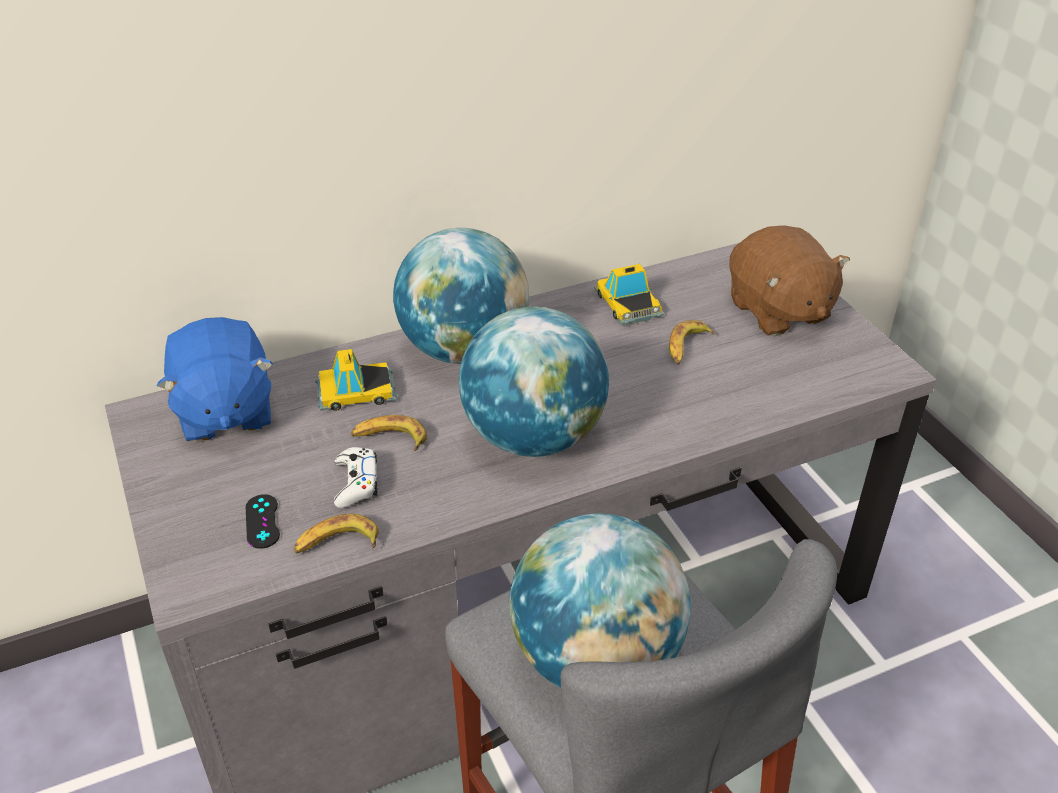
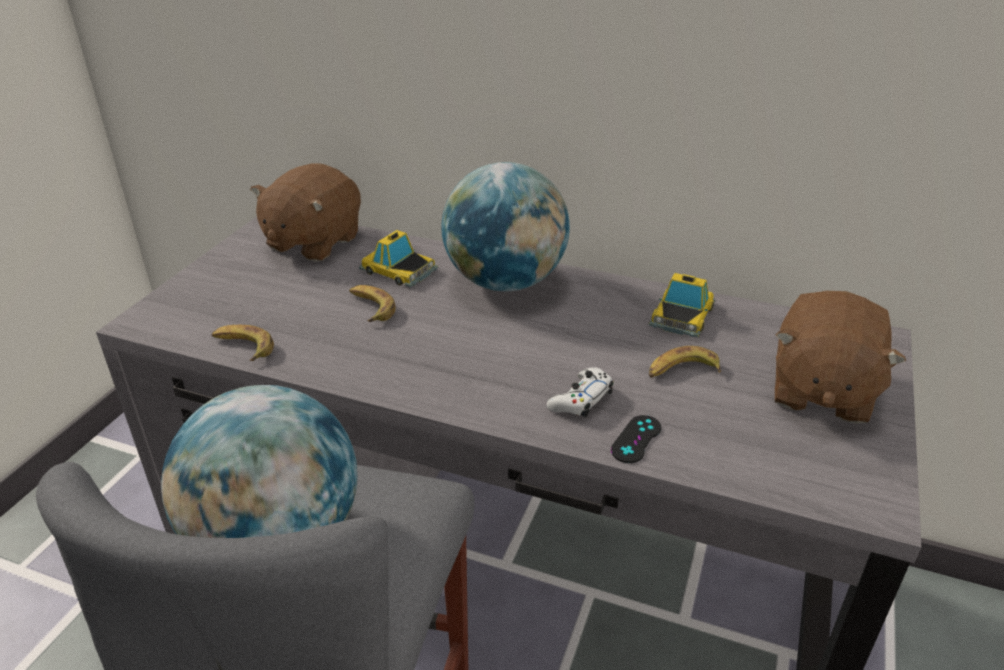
camera: 45 degrees right, 5 degrees down
(224, 412) = (312, 242): blue plush toy -> brown plush toy
(262, 521) = (231, 310): black game controller -> black game controller (636, 439)
(356, 483) = (310, 321): white game controller -> white game controller (581, 400)
(534, 437) = (459, 361): globe -> none

